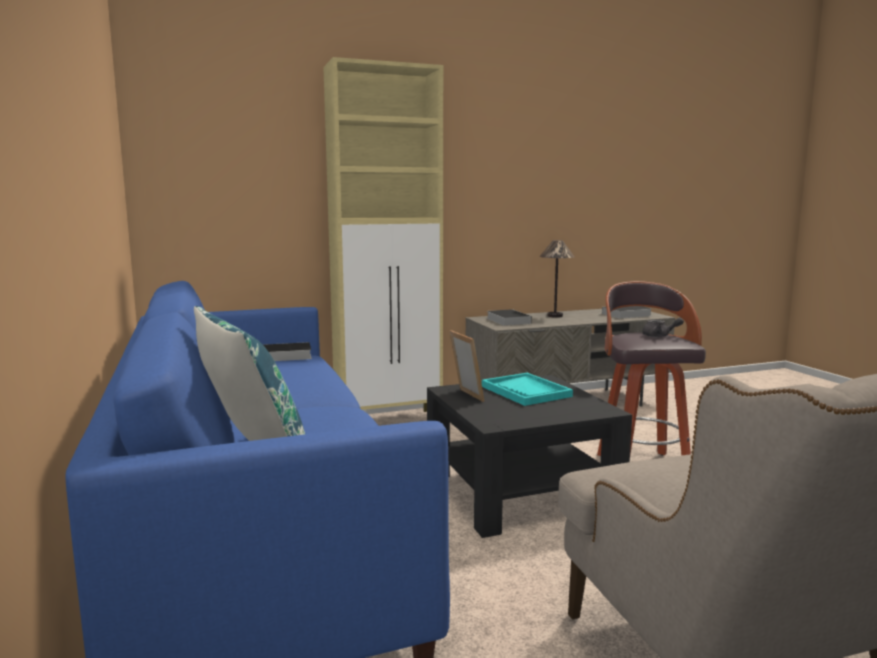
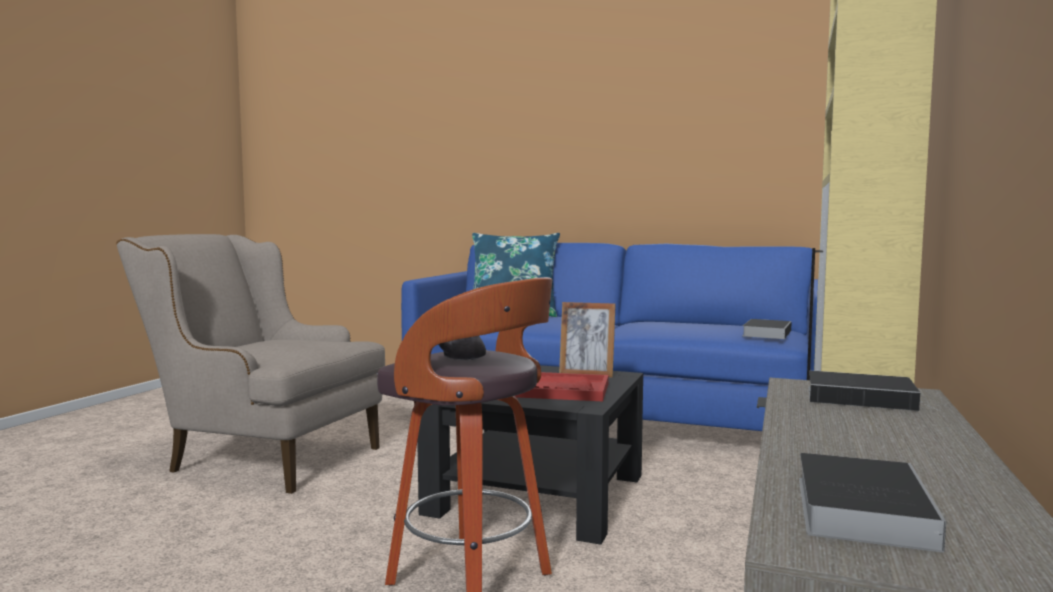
camera: 130 degrees right, 5 degrees down
(526, 391) = (558, 390): turquoise tray -> red tray
(554, 316) = (903, 438): table lamp -> none

